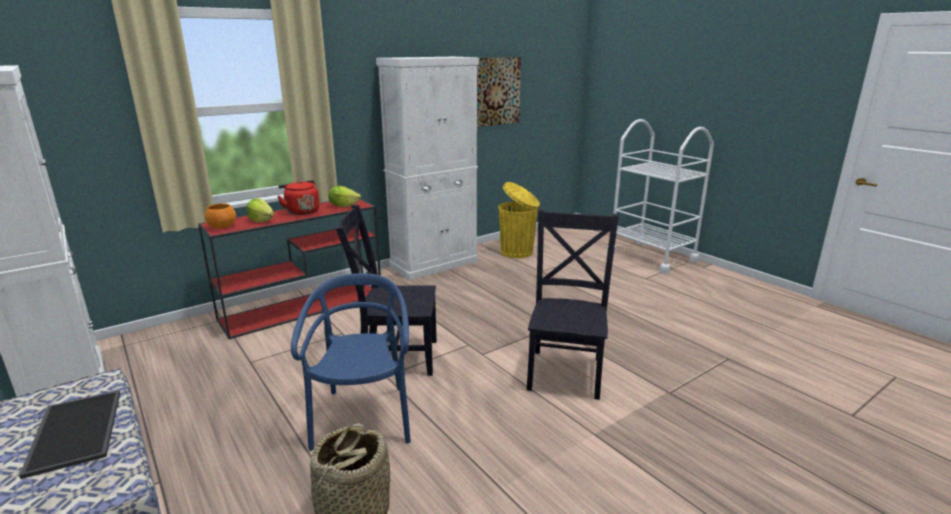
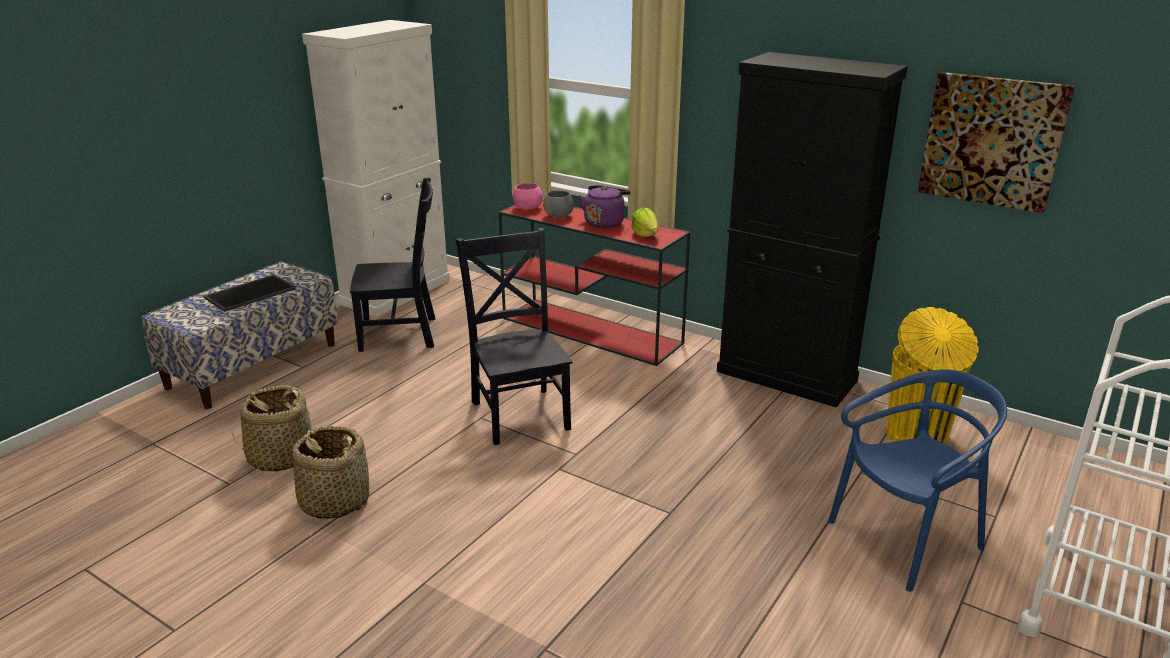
camera: 70 degrees right, 5 degrees up
(222, 227) = (527, 208): orange bowl -> pink bowl
(261, 221) = (559, 216): lettuce -> grey bowl
(301, 211) = (604, 223): red kettle -> purple kettle
(363, 418) = (404, 425): blue chair -> blue chair (906, 539)
(434, 264) = (787, 376): white cabinet -> black cabinet
(461, 475) = (334, 501): none -> basket
(566, 370) = (554, 542): black chair -> black chair (402, 334)

